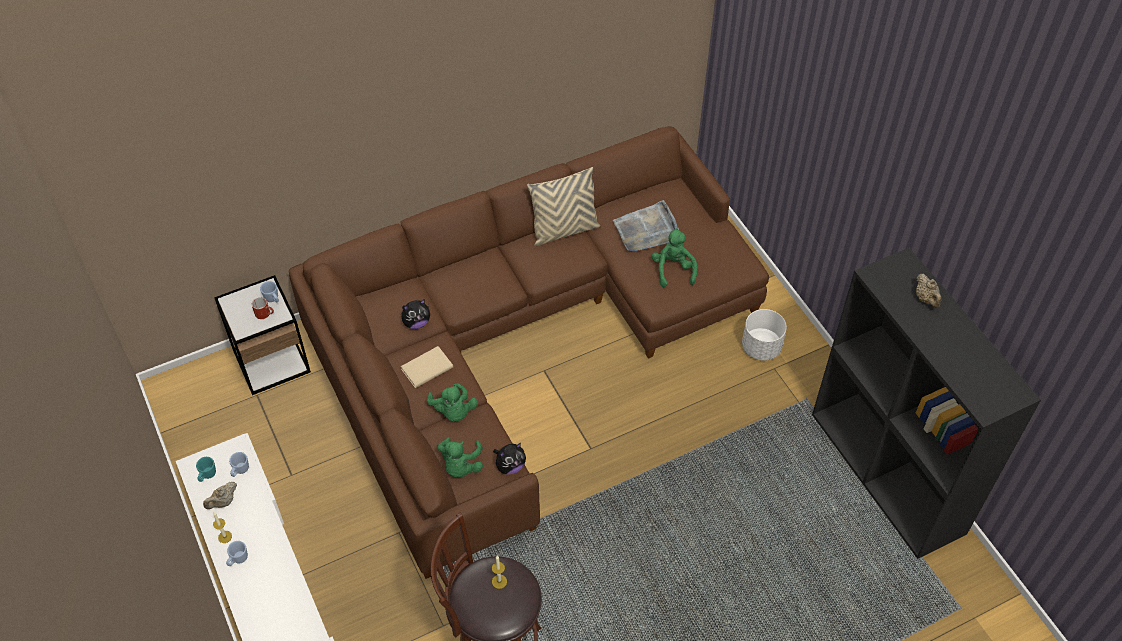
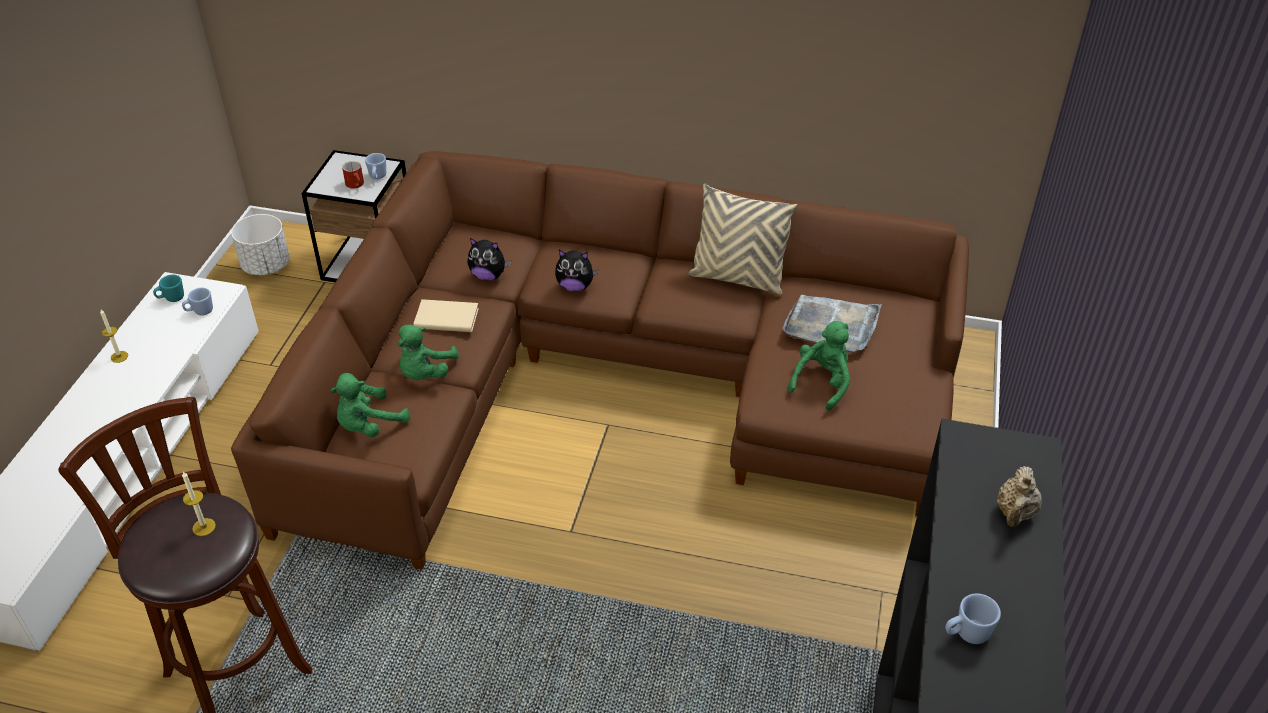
camera: 40 degrees right, 10 degrees down
(223, 502) = (155, 328): beige teapot -> none
(238, 559) = (103, 382): blue mug -> blue mug (966, 634)
(510, 466) = (417, 460): plush toy -> plush toy (575, 286)
(761, 347) = (888, 558): white planter -> white planter (266, 265)

